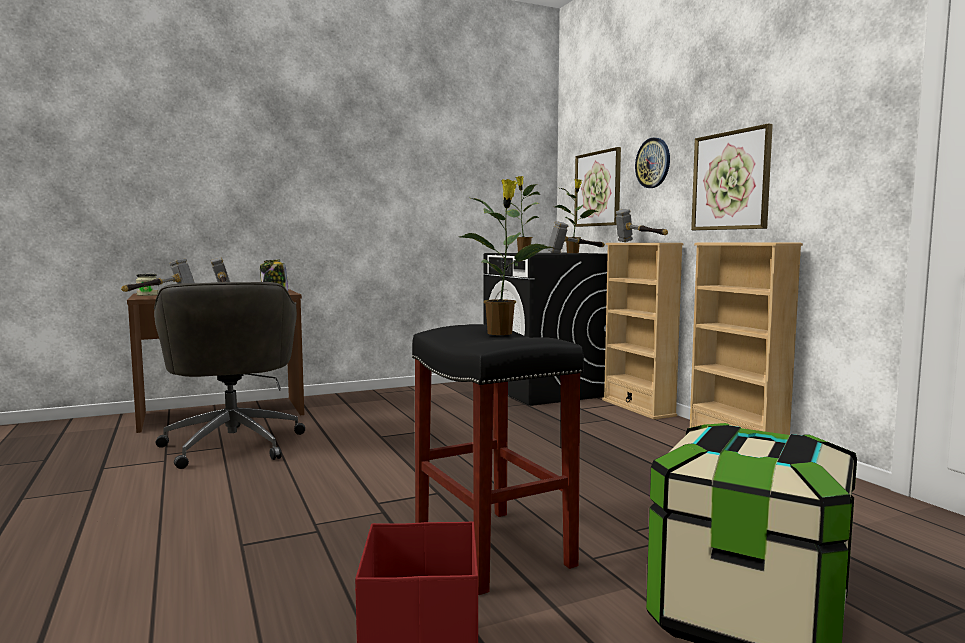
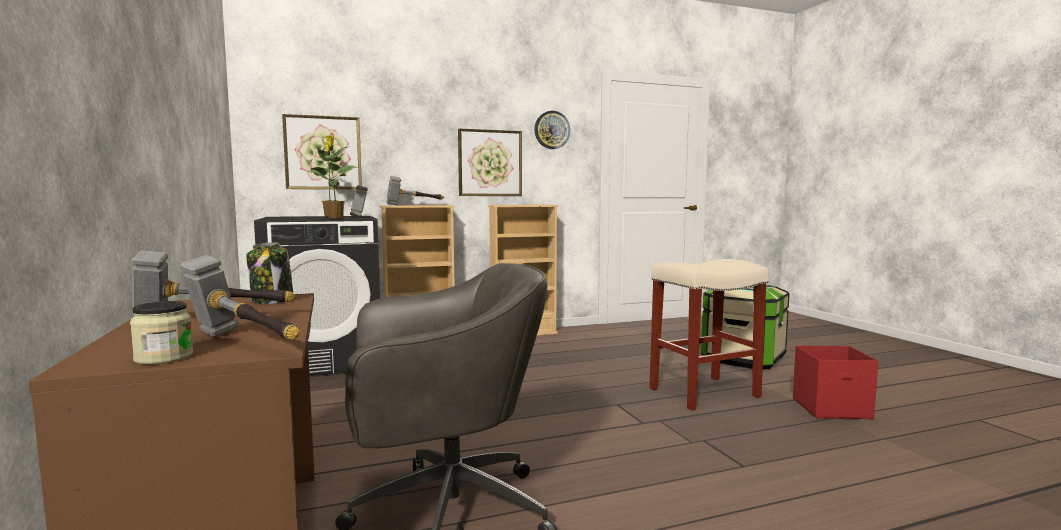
camera: 85 degrees left, 0 degrees up
(490, 548) = (703, 393): black stool -> beige stool
(501, 333) = (702, 262): potted plant -> none
(653, 163) = (406, 139): wall clock -> wall clock (552, 130)

